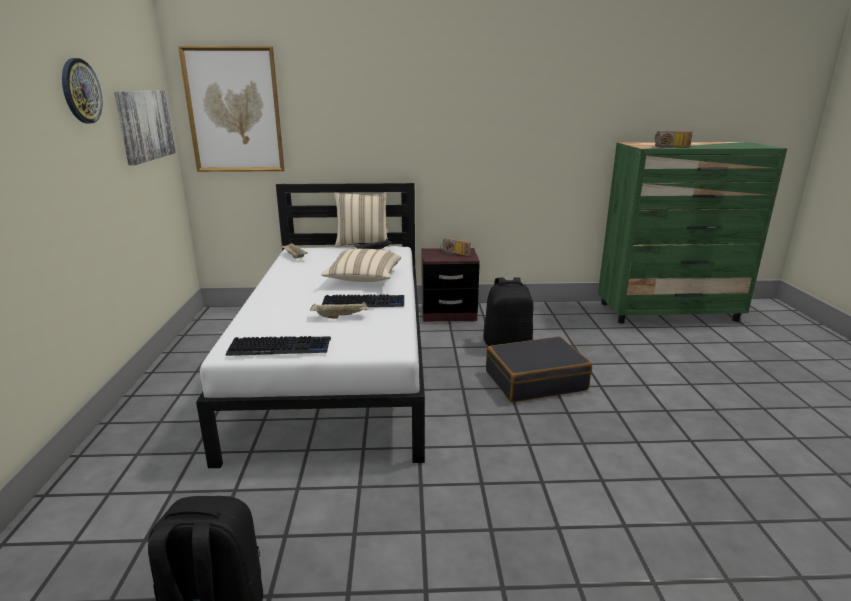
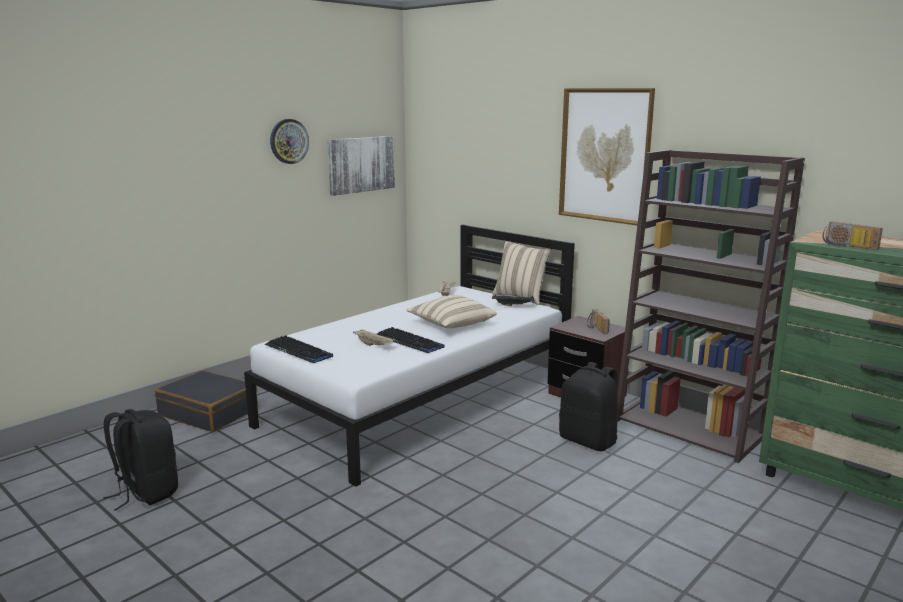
camera: 45 degrees right, 5 degrees down
(234, 111) = (443, 155): picture -> picture (605, 155)
(535, 380) = (549, 479): black suitcase -> black suitcase (209, 412)
(541, 312) = (690, 428): none -> brown bookcase

